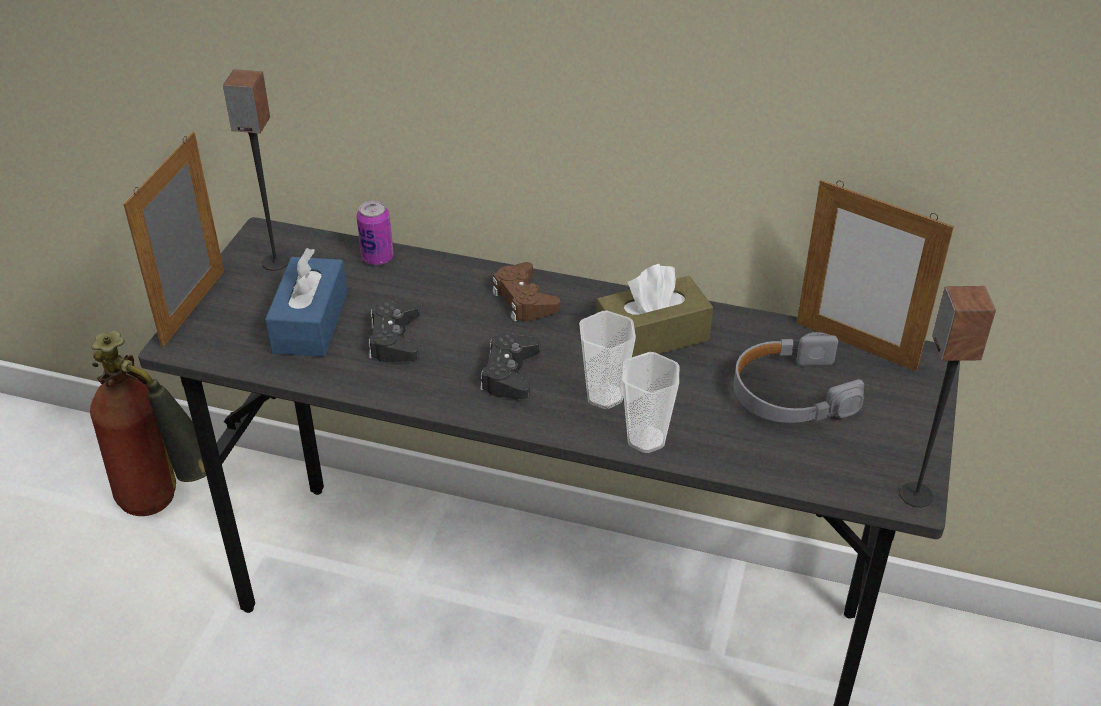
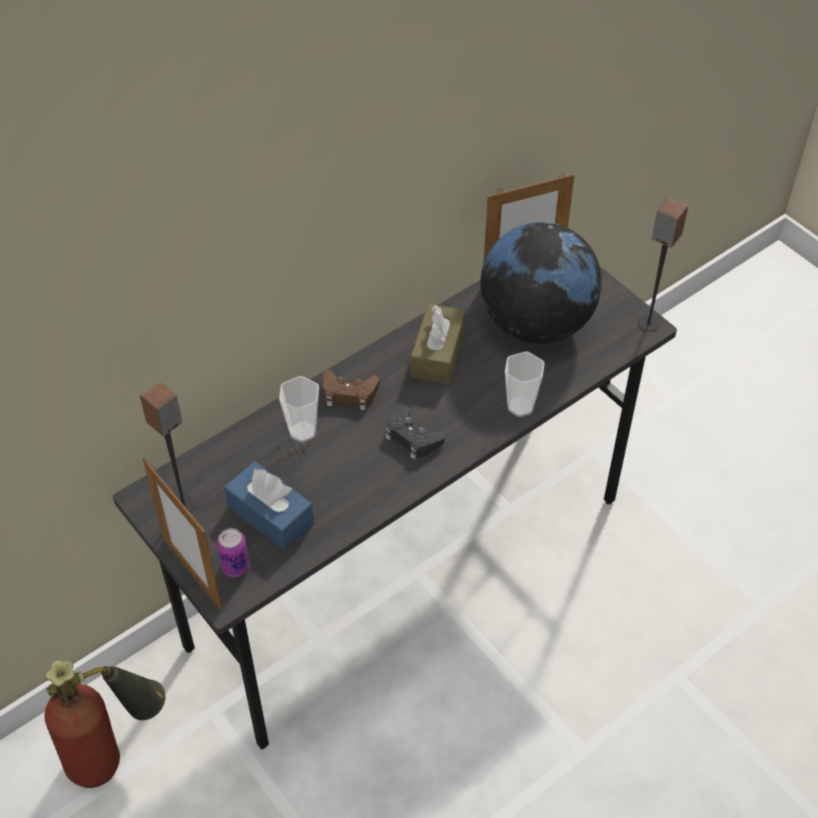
camera: 55 degrees left, 10 degrees up
(377, 258) = (233, 446): can -> can (235, 567)
(394, 339) = (329, 478): black game controller -> none
(604, 396) = (470, 405): cup -> cup (303, 431)
(791, 393) = (536, 324): grey headphones -> globe

